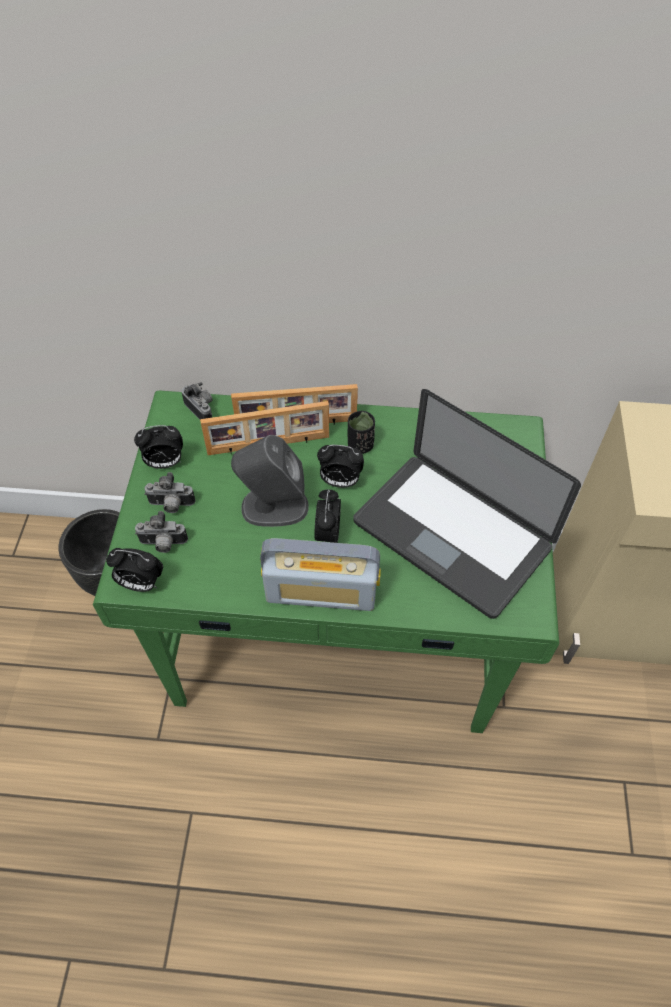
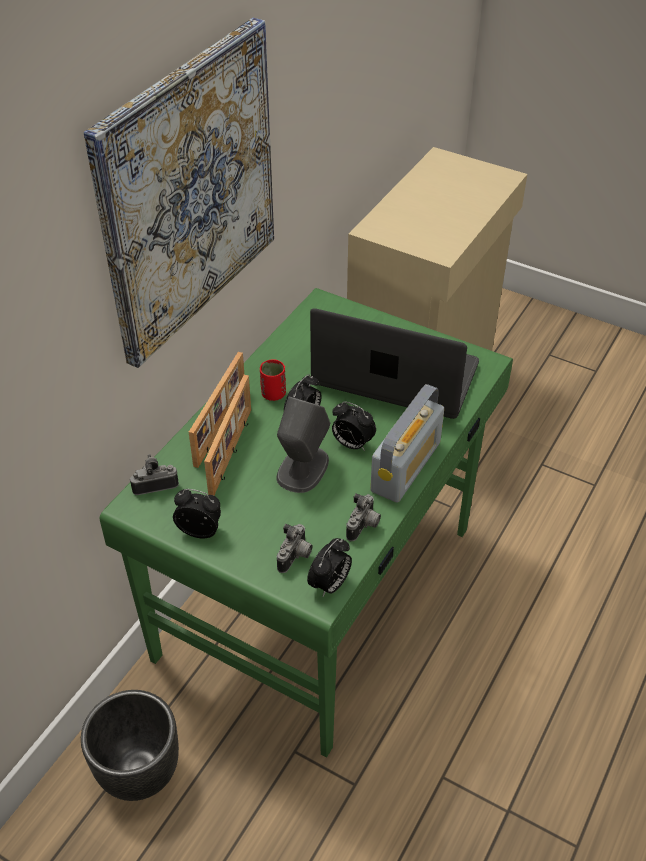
camera: 65 degrees left, 10 degrees down
(164, 463) = (200, 531): alarm clock -> alarm clock turned 90 degrees counterclockwise
(171, 505) = (255, 539): camera -> camera (364, 527)
(347, 194) = (188, 192): none -> picture
(360, 445) = (273, 394): black cup -> red cup
(451, 535) = (395, 375): laptop -> laptop turned 135 degrees counterclockwise

